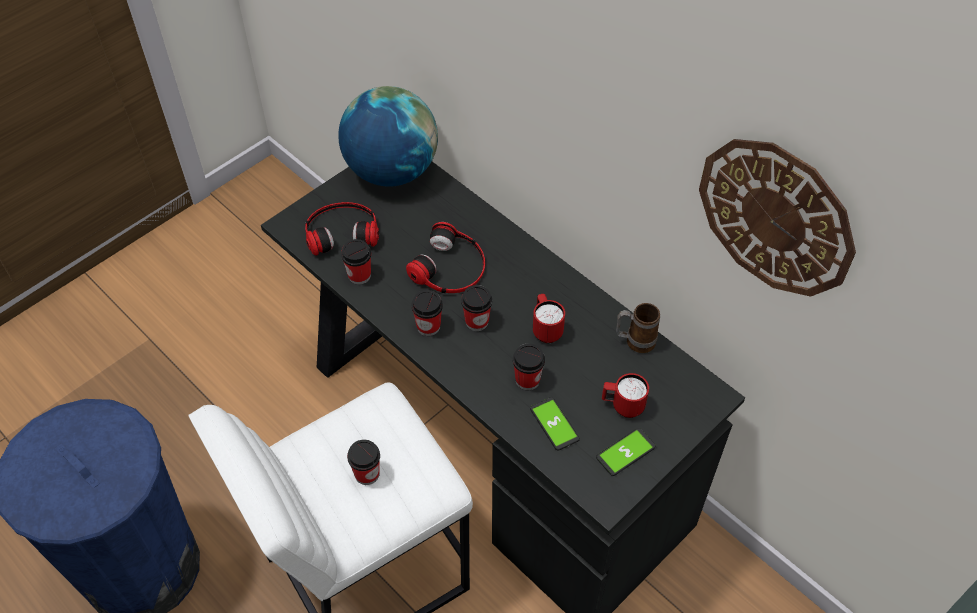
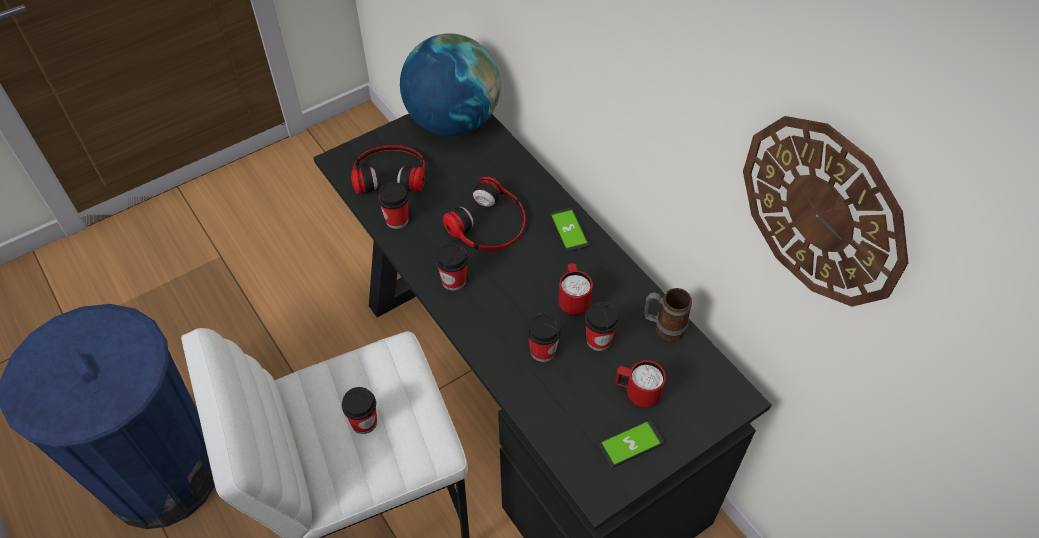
camera: 10 degrees right, 0 degrees up
(477, 321) = (504, 282): cup -> cup (598, 340)
(554, 424) = (561, 402): phone -> phone (569, 230)

